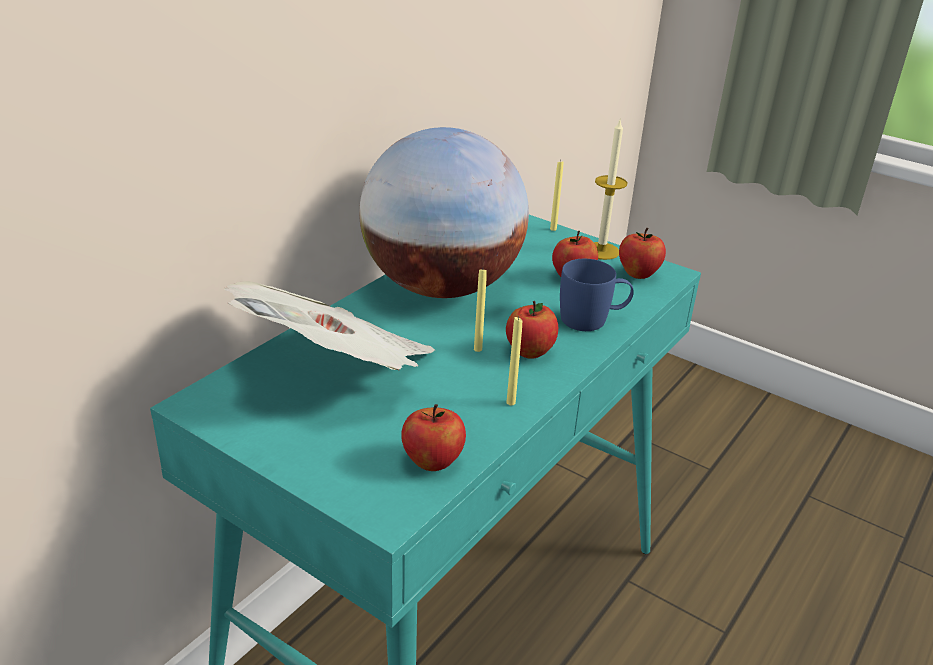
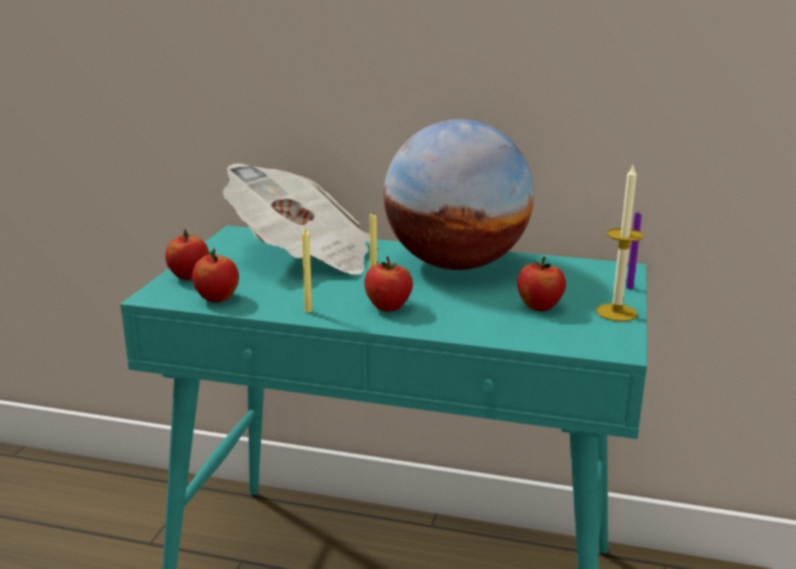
camera: 70 degrees right, 10 degrees down
(553, 229) = (629, 287): yellow candle -> purple candle
(593, 320) = (471, 324): blue mug -> none
(638, 274) = (591, 334): apple -> apple (189, 276)

